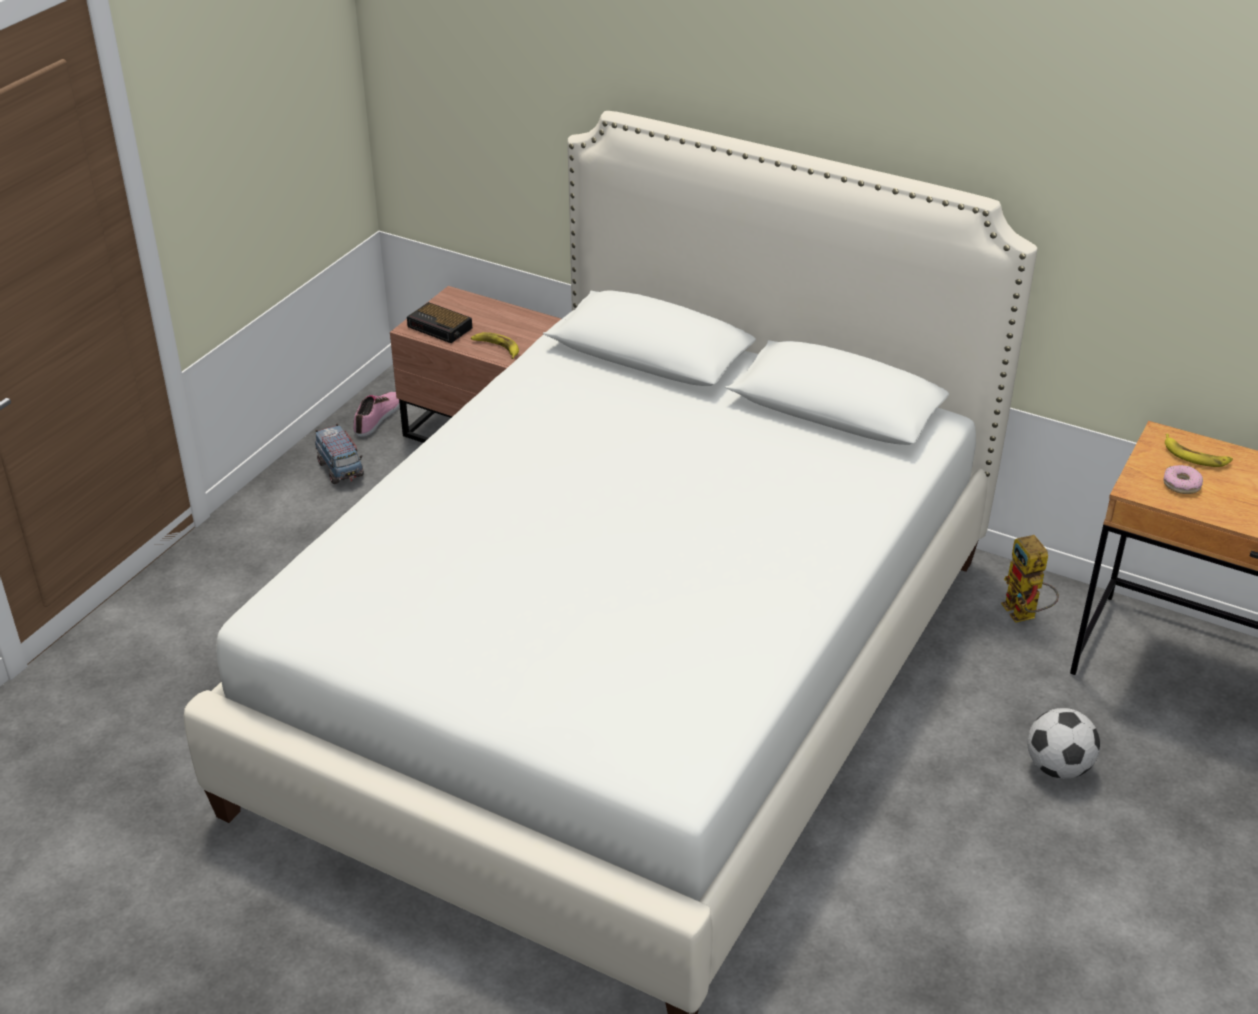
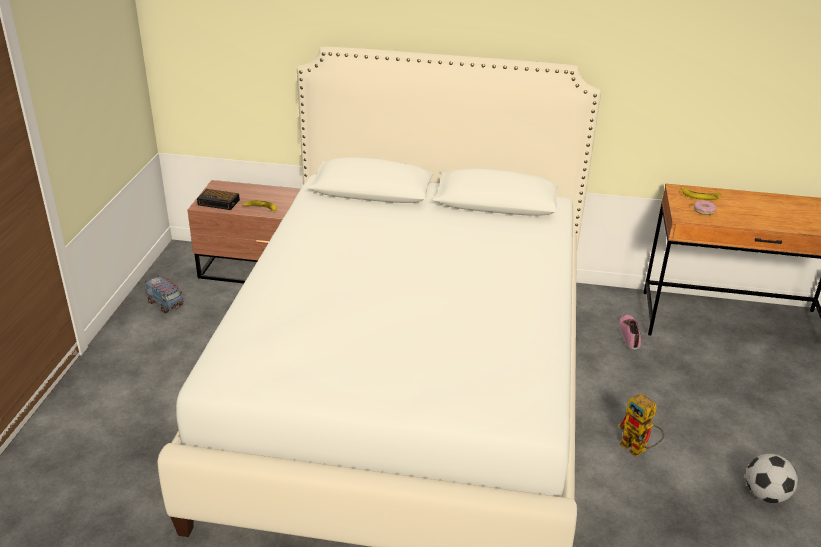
camera: 20 degrees left, 5 degrees down
(378, 418) = (176, 270): shoe -> shoe (630, 334)
(1025, 615) = (607, 310): toy robot -> toy robot (638, 449)
(1057, 767) = (671, 385): football -> football (765, 495)

